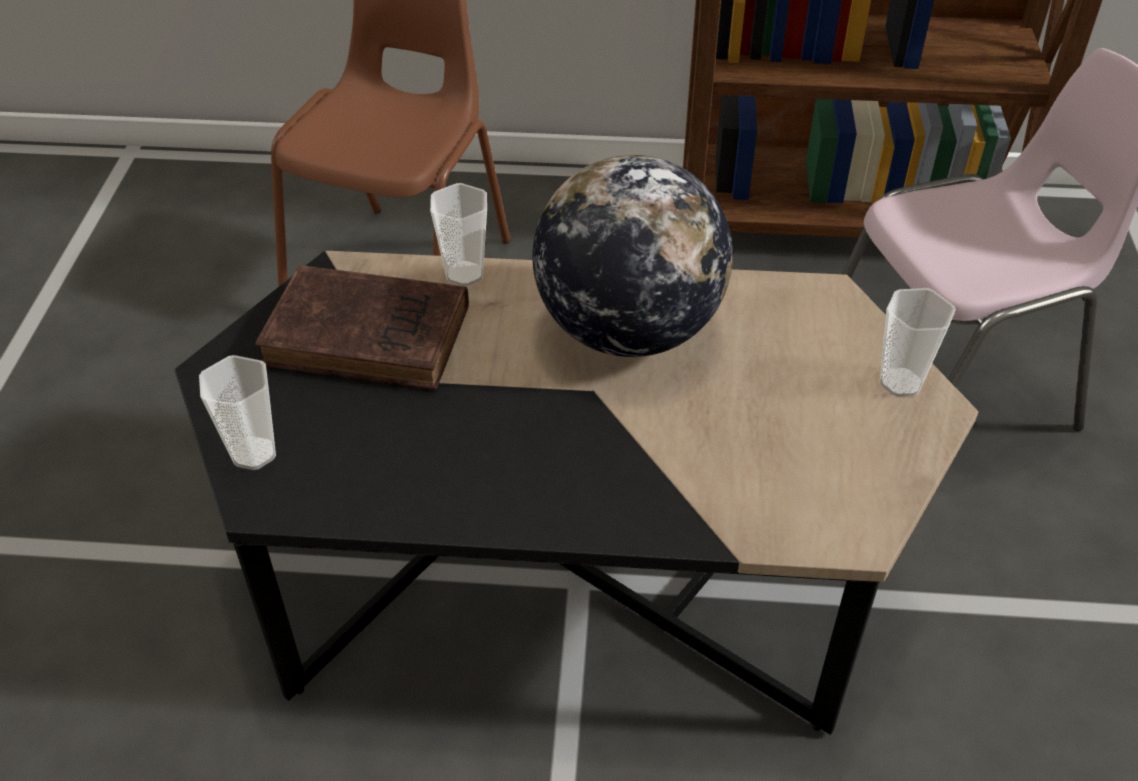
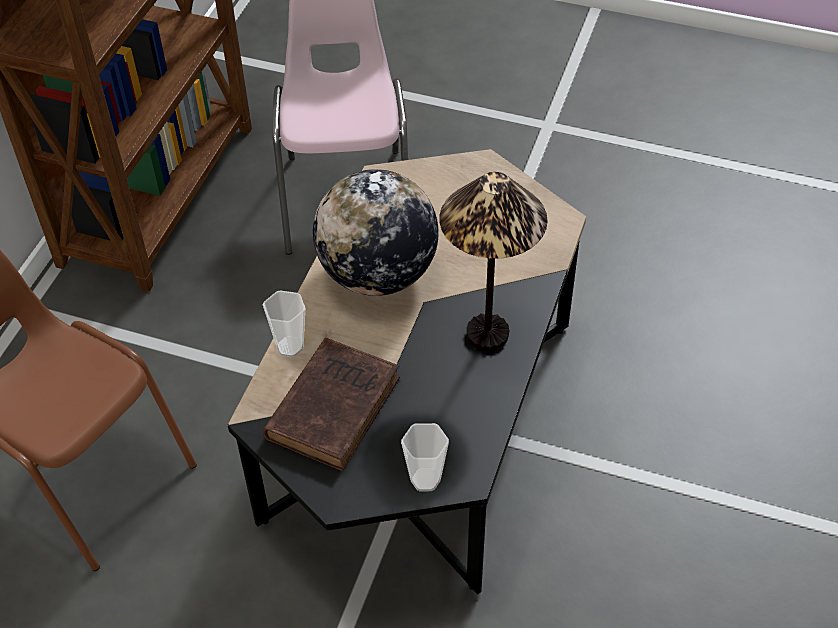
camera: 75 degrees left, 5 degrees up
(548, 475) = (486, 335): none -> table lamp
(900, 383) = (462, 171): cup -> none

